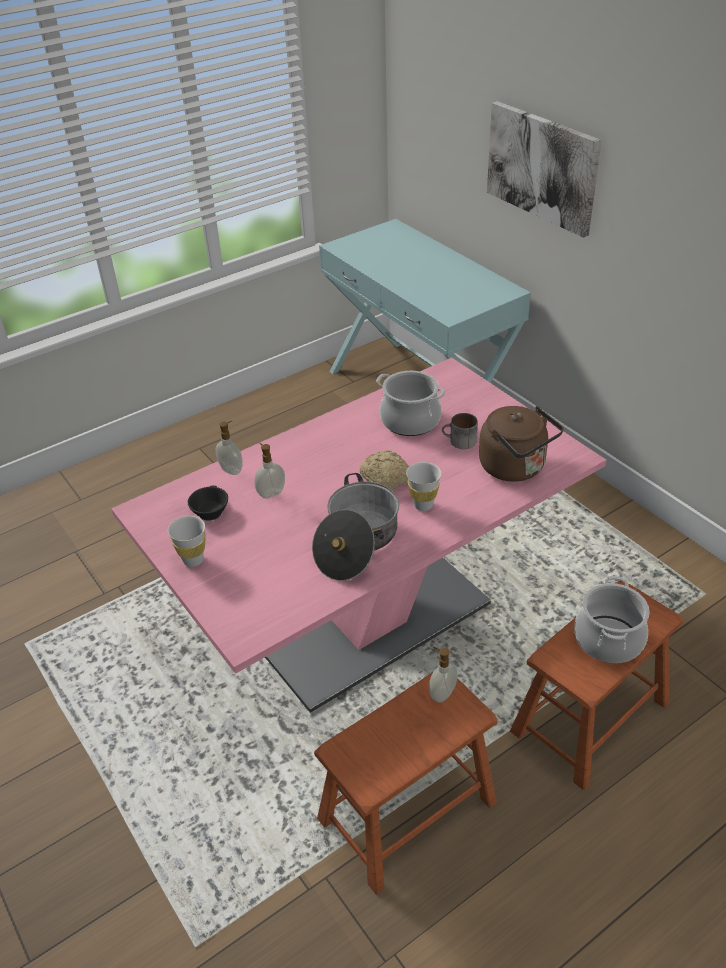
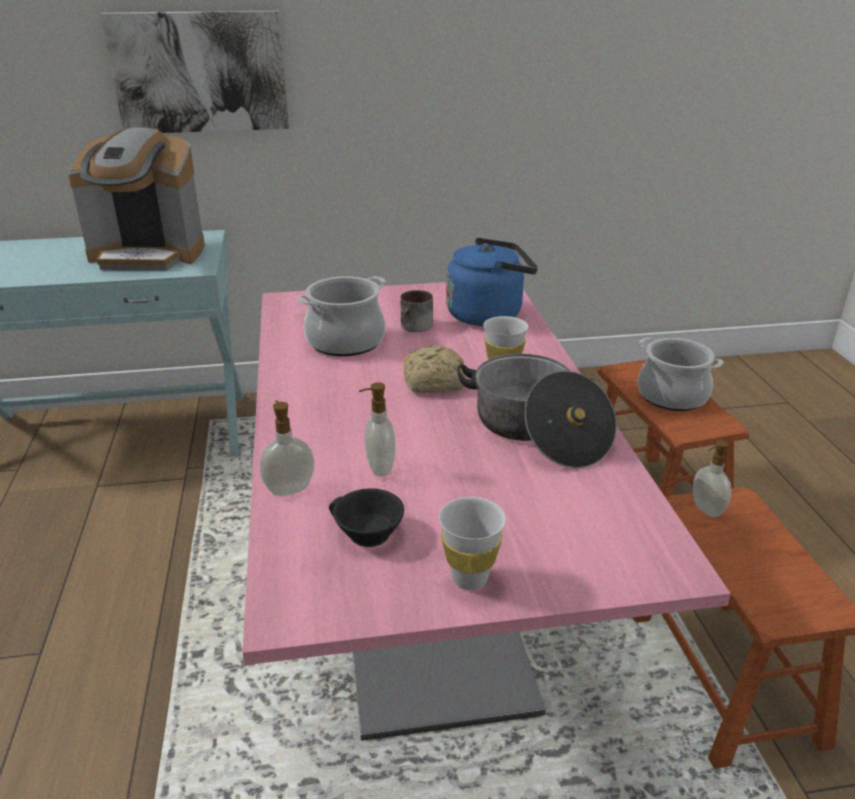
camera: 65 degrees left, 10 degrees down
(452, 288) = (148, 255): none -> coffee machine
(515, 468) = (488, 314): brown kettle -> blue kettle

